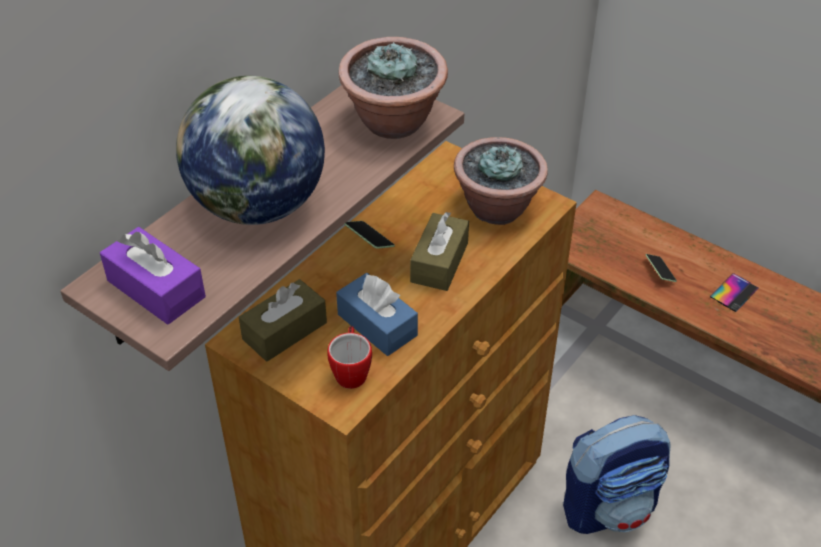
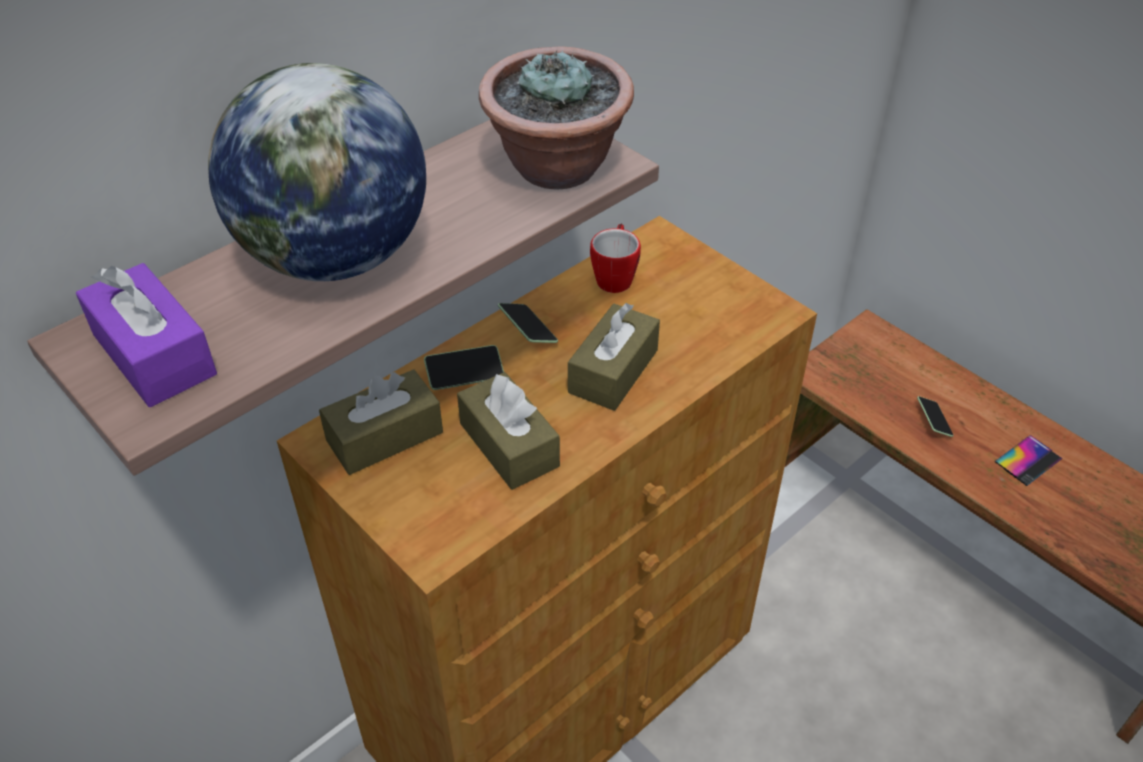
camera: 10 degrees right, 0 degrees up
(331, 279) = (465, 375): none -> phone
(351, 371) = (457, 504): mug -> mug (615, 276)
(377, 325) = (509, 445): blue tissue box -> brown tissue box
(497, 208) = (707, 309): potted plant -> none
(609, 507) = (828, 711): backpack -> none

